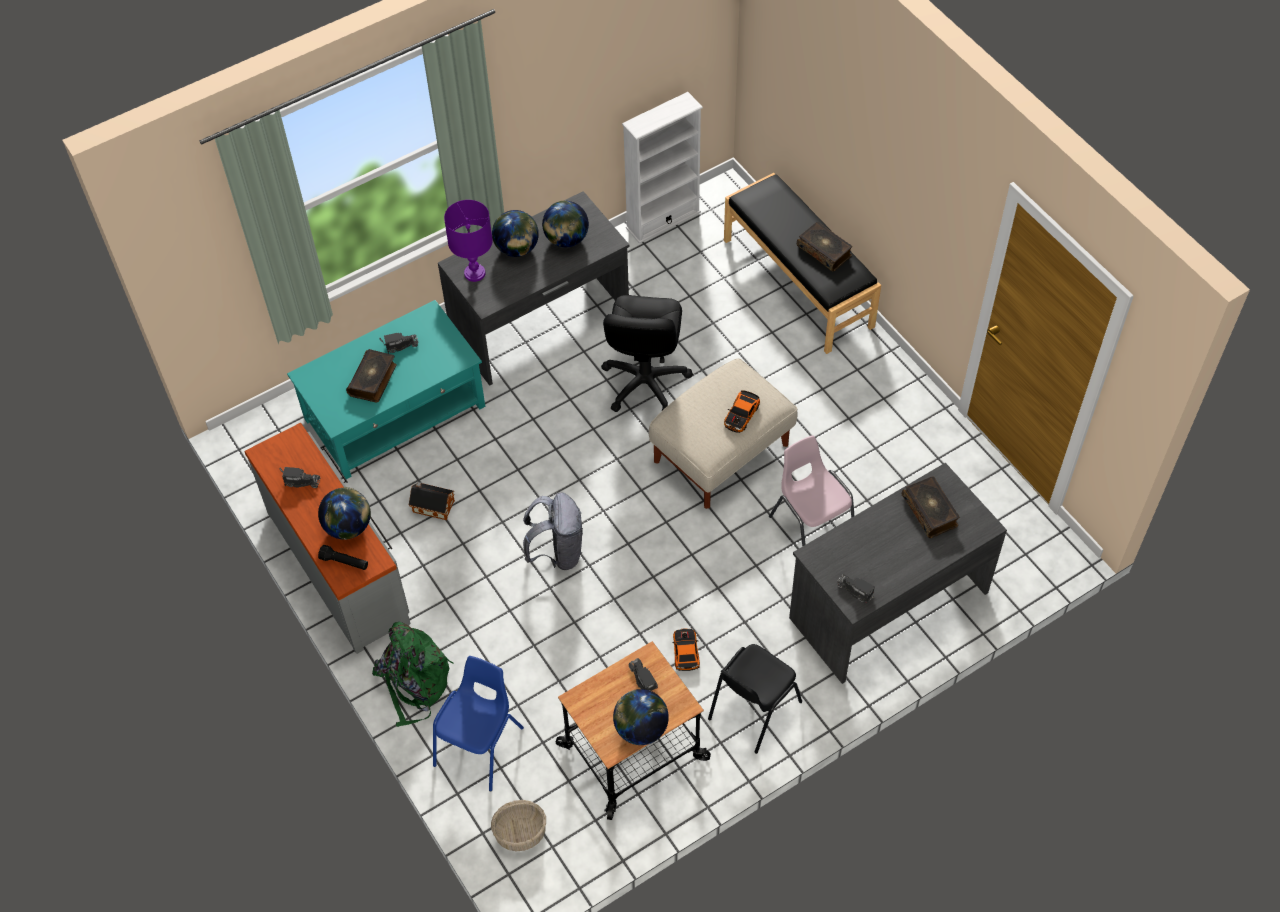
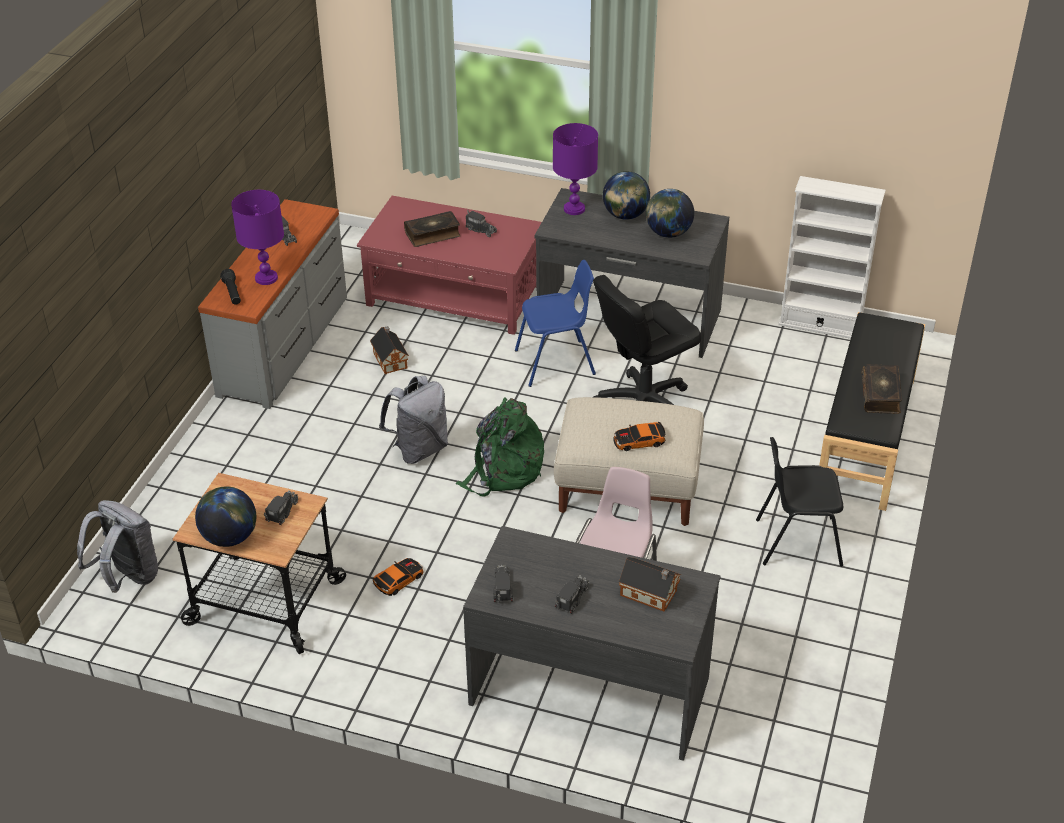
camera: 50 degrees right, 15 degrees down
(348, 527) = (266, 278): globe -> purple table lamp
(396, 412) = (455, 295): turquoise coffee table -> red coffee table
(414, 682) = (217, 440): green backpack -> green backpack (503, 470)
(480, 746) = (191, 509): blue chair -> blue chair (556, 363)
(520, 833) = (127, 577): basket -> grey backpack
(753, 710) = (380, 657): black chair -> black chair (797, 541)
(898, 558) = (571, 599): none -> toy truck
(930, 511) = (650, 594): book -> toy house

